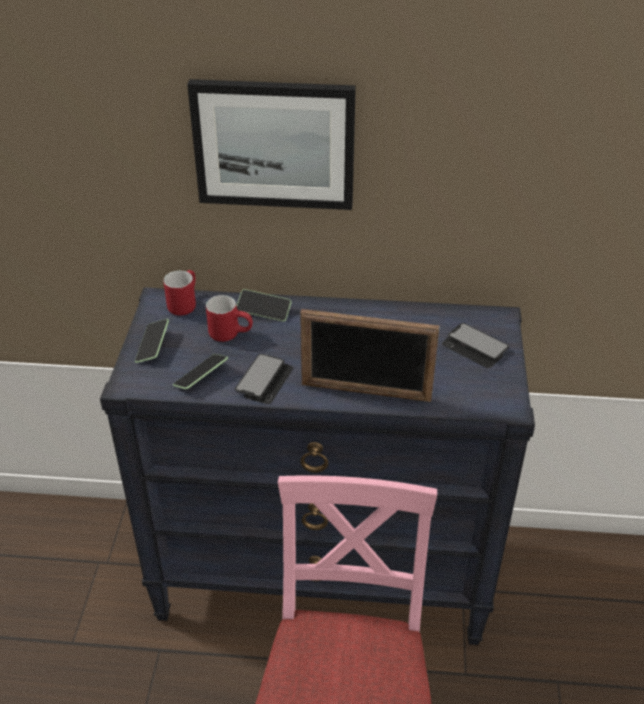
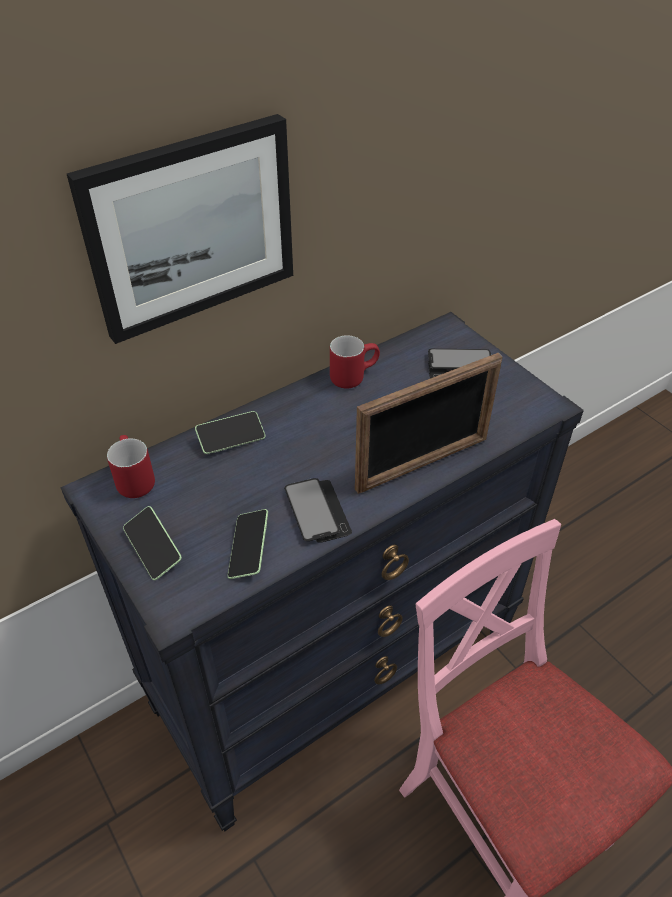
camera: 40 degrees left, 5 degrees up
(231, 333) = (224, 482): red mug -> red mug (353, 375)

